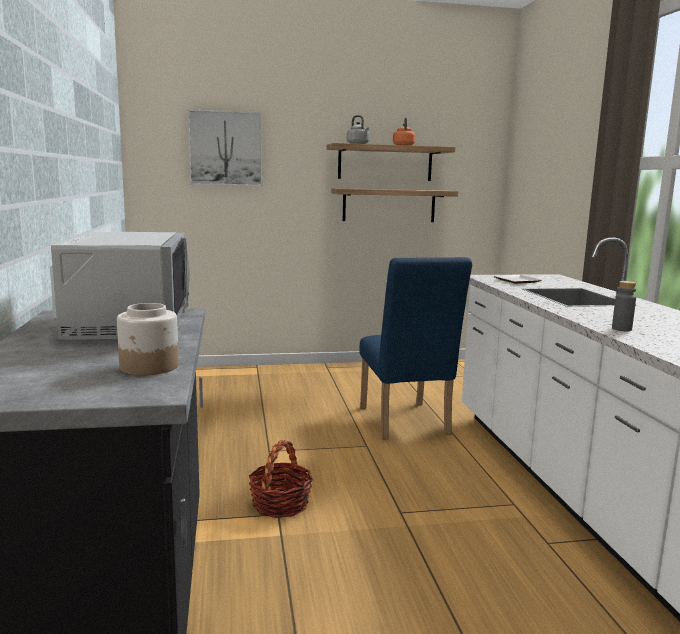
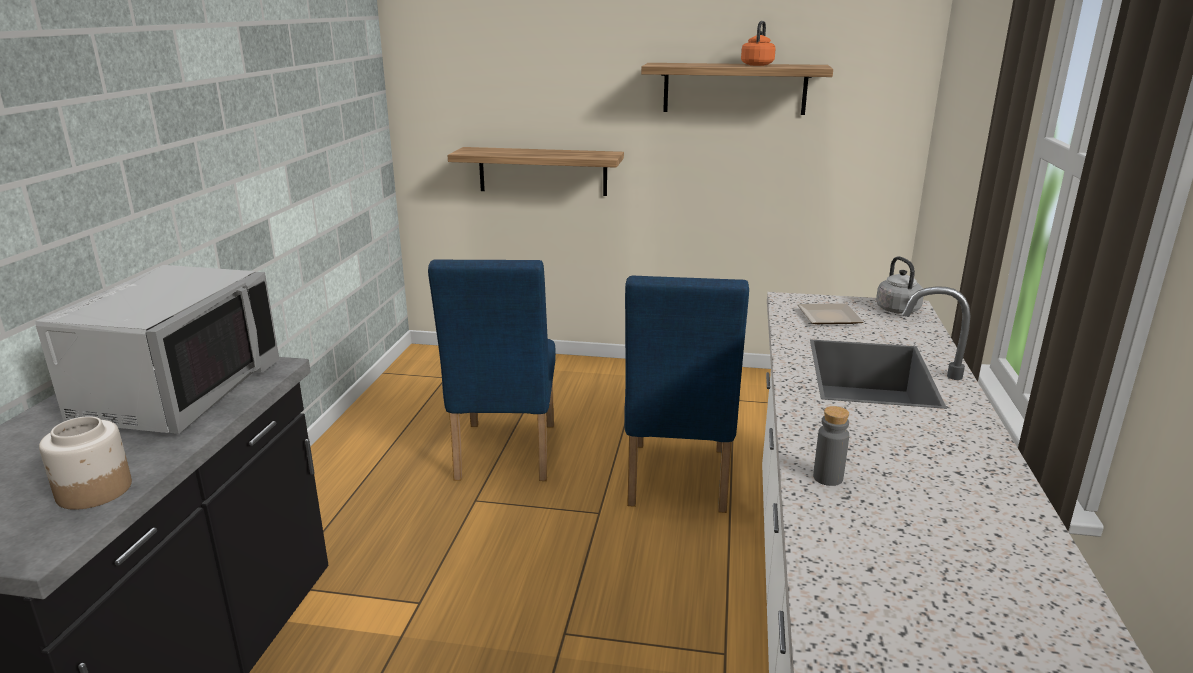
camera: 20 degrees right, 10 degrees up
(225, 148) = (510, 71): picture -> none
(269, 424) = (504, 457): none -> blue chair
(280, 504) = (432, 588): basket -> none
(358, 144) = (688, 64): grey kettle -> grey kettle (899, 311)
(389, 205) = (739, 150): shelf -> shelf (542, 171)

